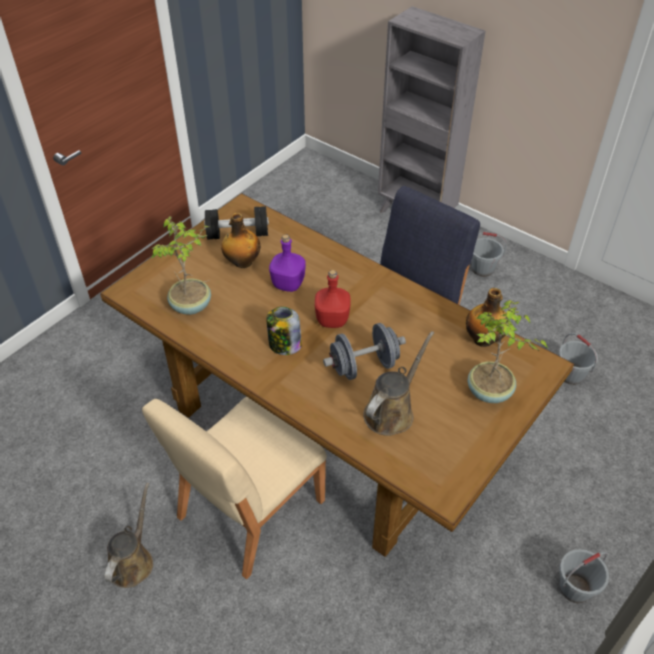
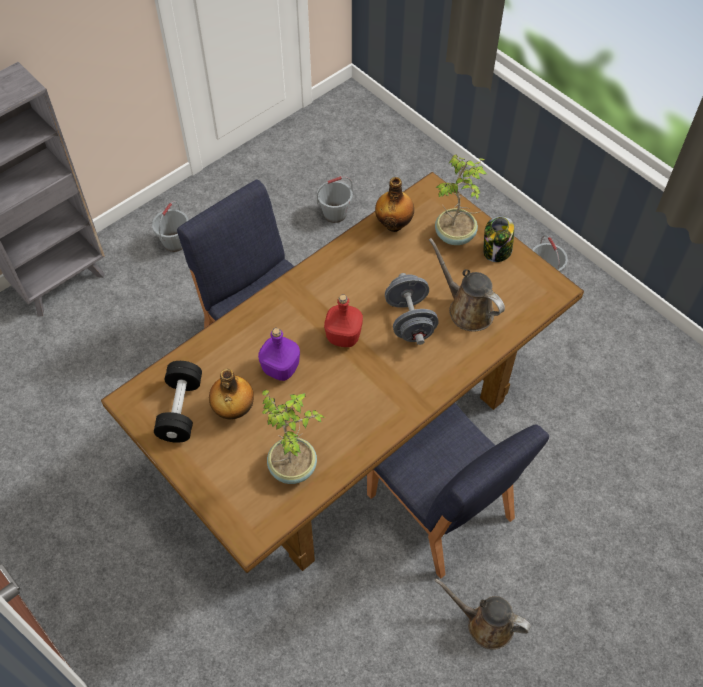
camera: 80 degrees left, 10 degrees up
(249, 509) = (440, 508): beige chair -> blue chair
(284, 345) = (370, 383): jar -> jar (497, 251)

